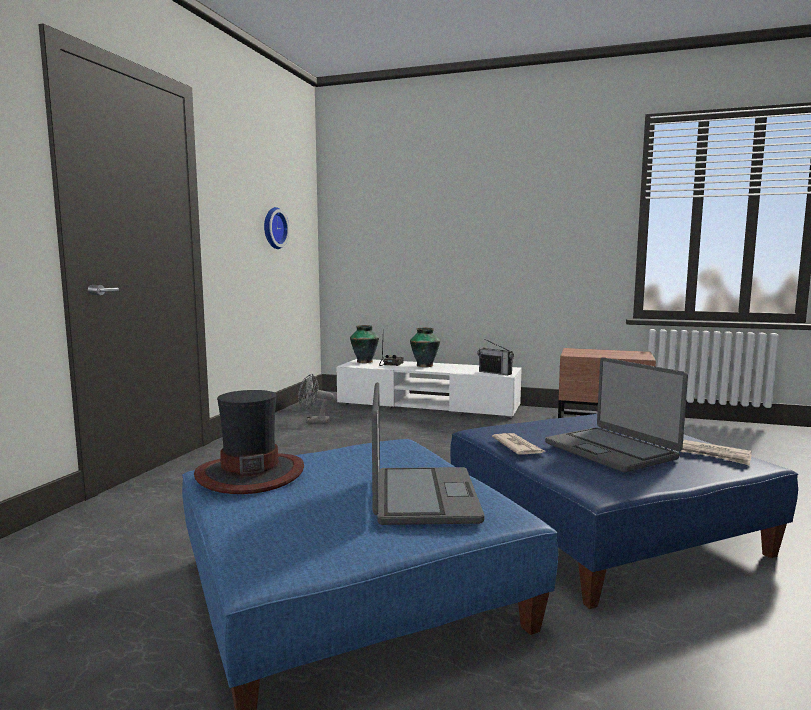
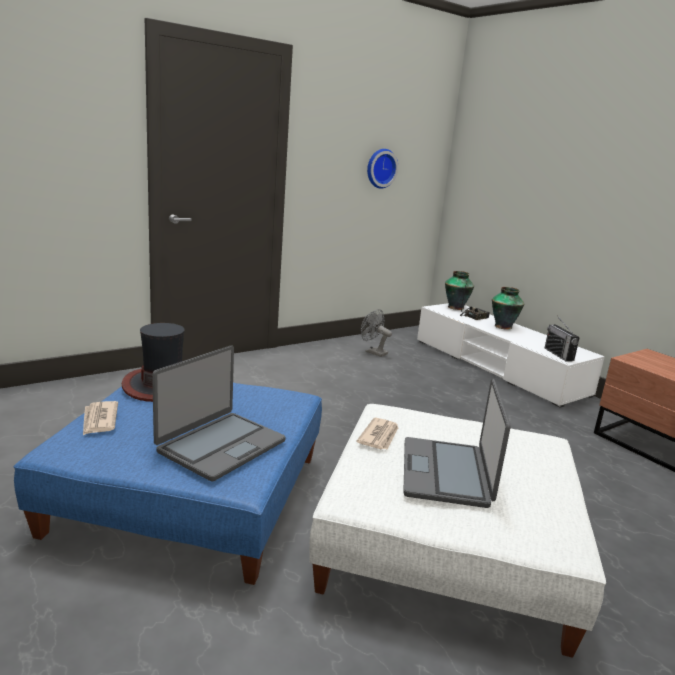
camera: 35 degrees right, 10 degrees up
(602, 528) = (447, 542): blue ottoman -> white ottoman
(715, 455) = (538, 522): newspaper -> newspaper (99, 420)

